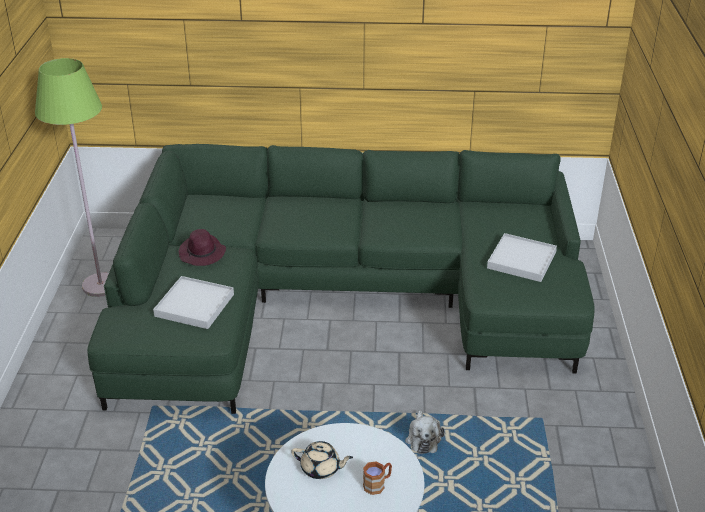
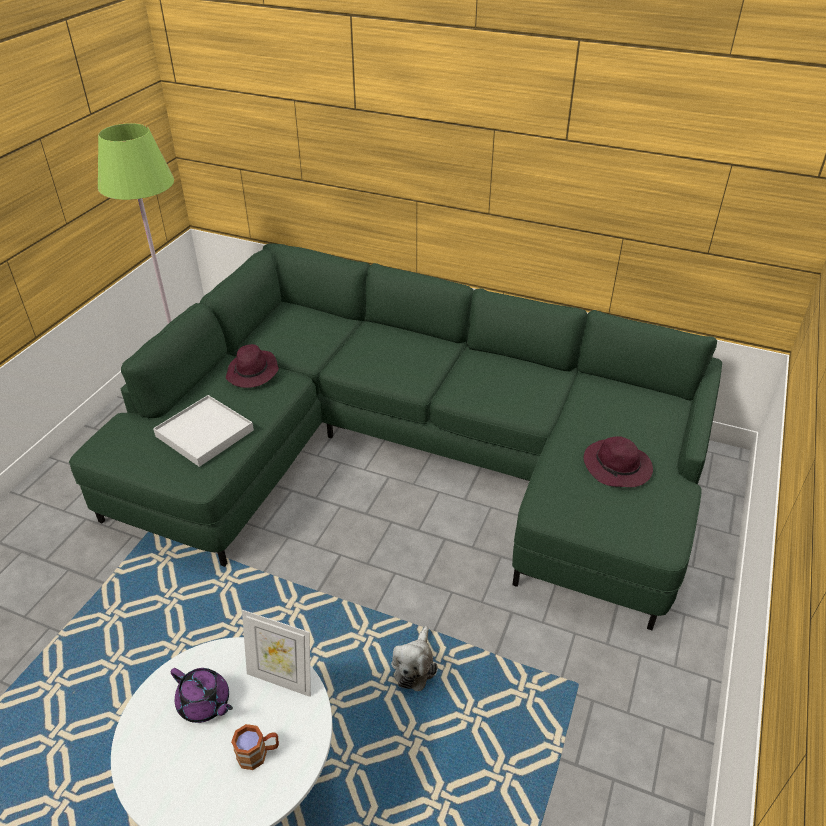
camera: 20 degrees right, 5 degrees up
(321, 469) = (205, 703): beige teapot -> purple teapot
(365, 441) = (281, 678): none -> picture frame
(522, 260) = (618, 467): white tray -> purple hat

